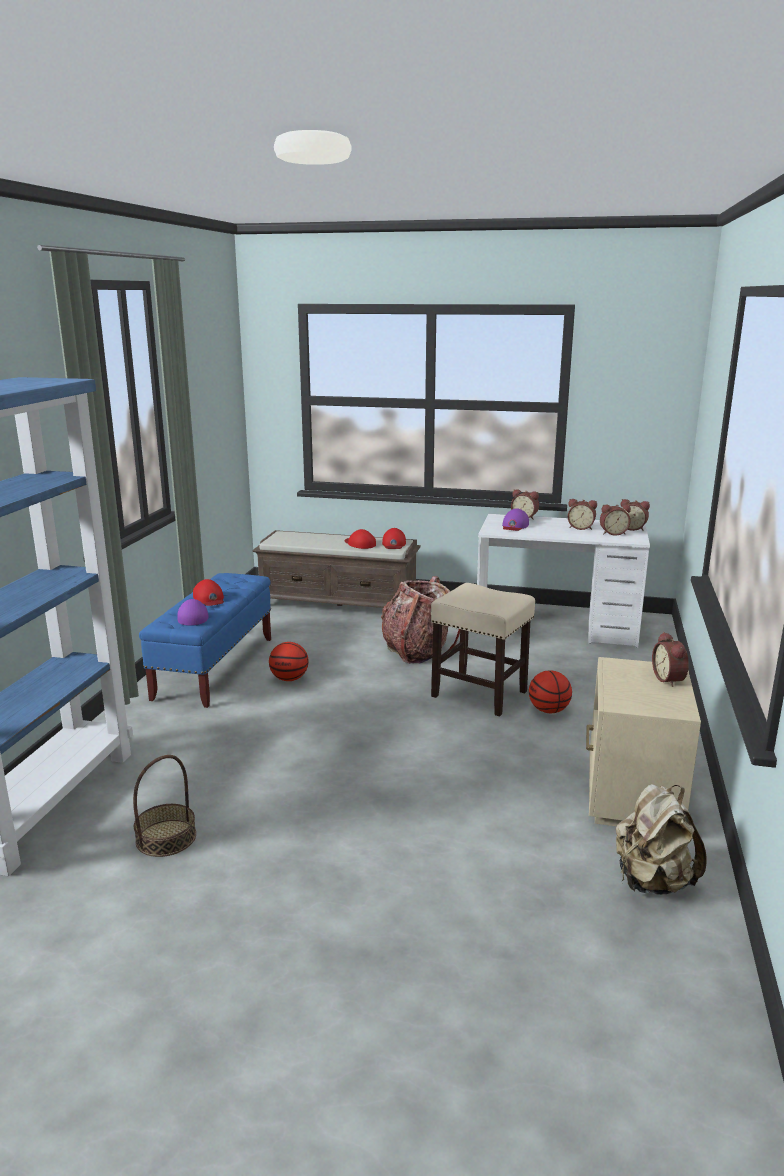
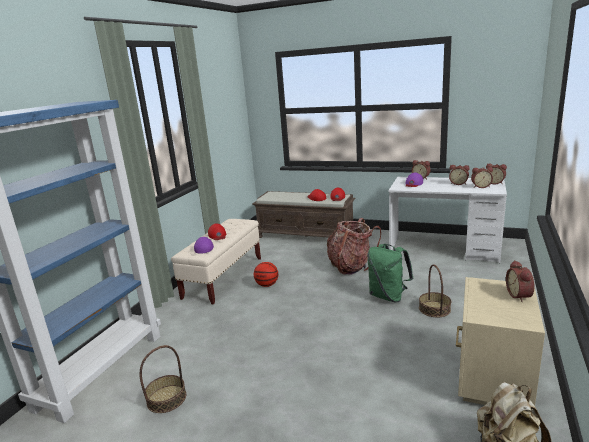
camera: 10 degrees right, 0 degrees up
(215, 668) = (224, 277): blue bench -> beige bench
(480, 694) = (388, 296): beige stool -> green backpack
(549, 710) = (434, 309): basketball -> basket

